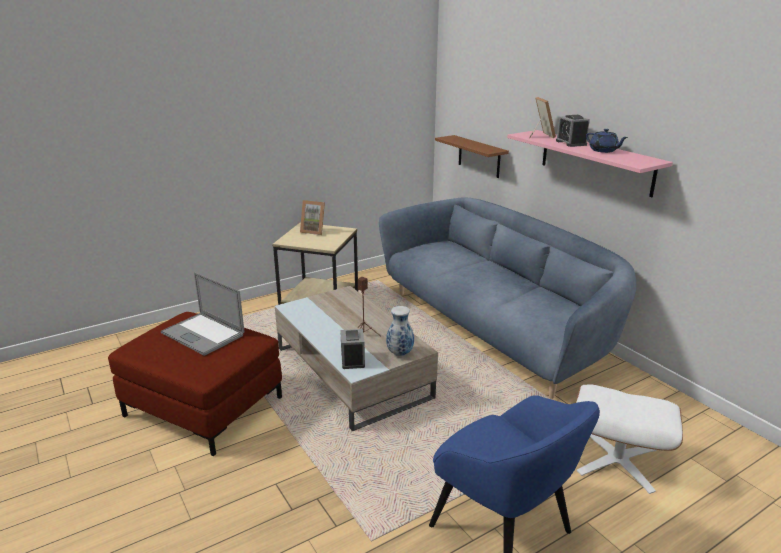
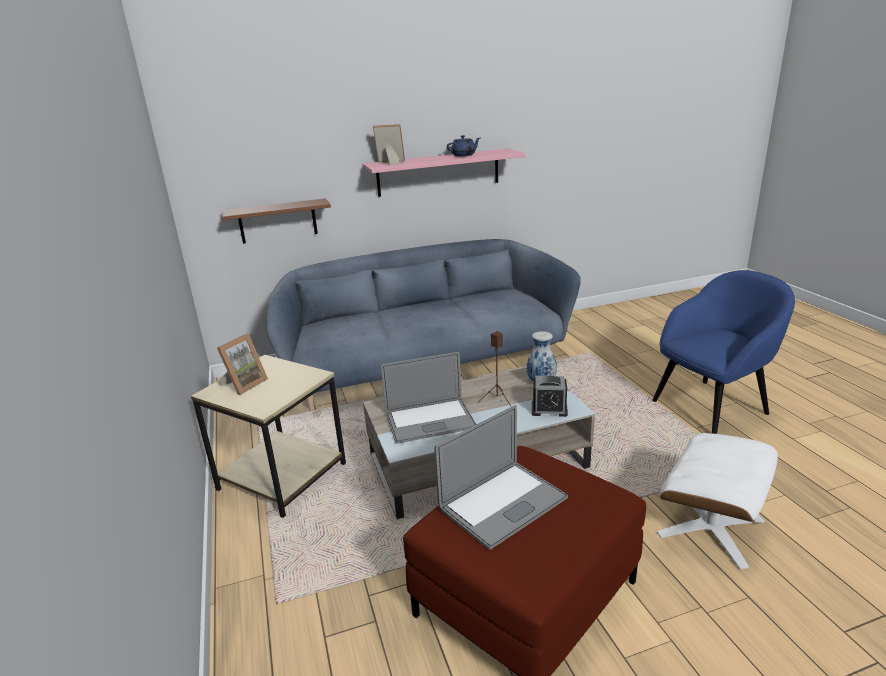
camera: 75 degrees left, 0 degrees up
(327, 312) = (430, 421): none -> laptop
(571, 143) = (429, 159): alarm clock -> none
(617, 461) = (627, 352): white ottoman -> white ottoman (711, 527)

